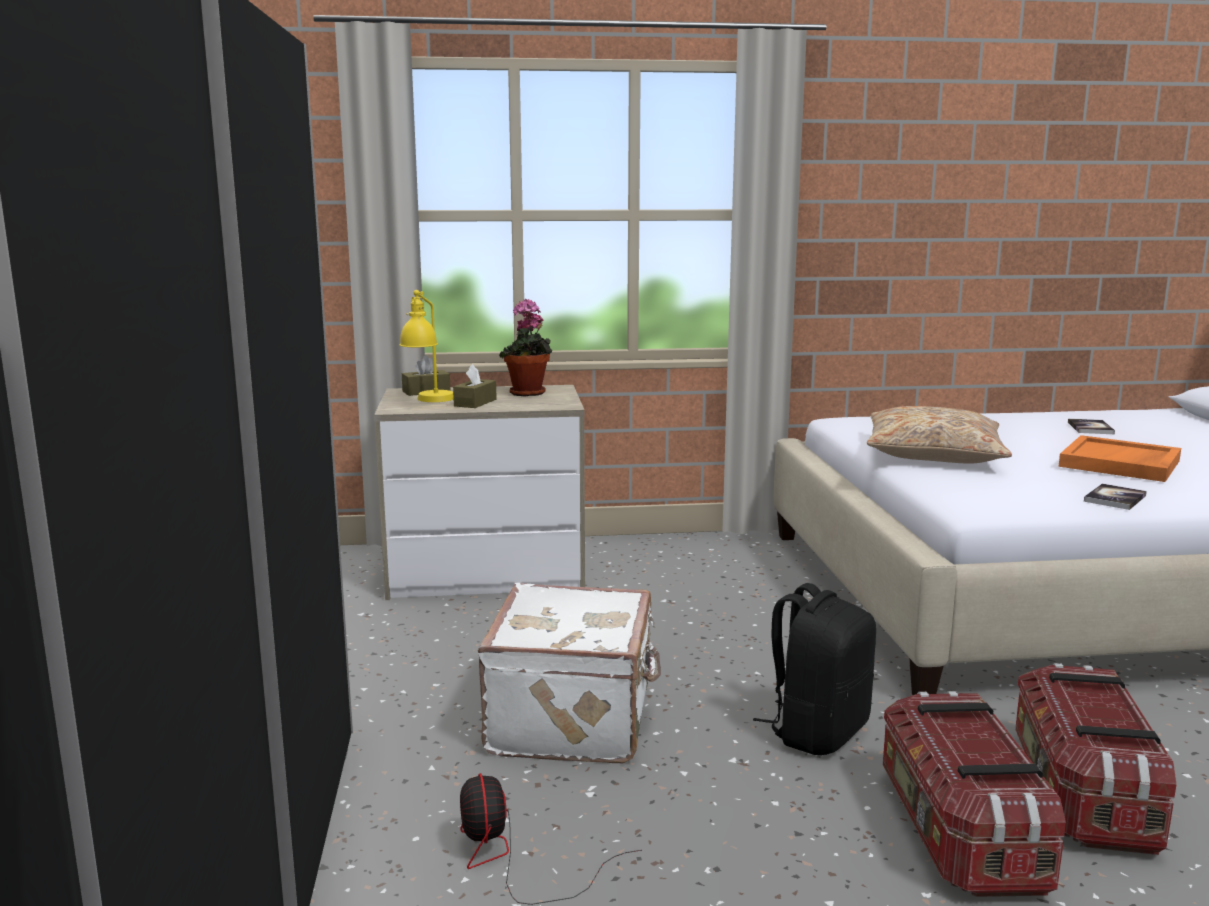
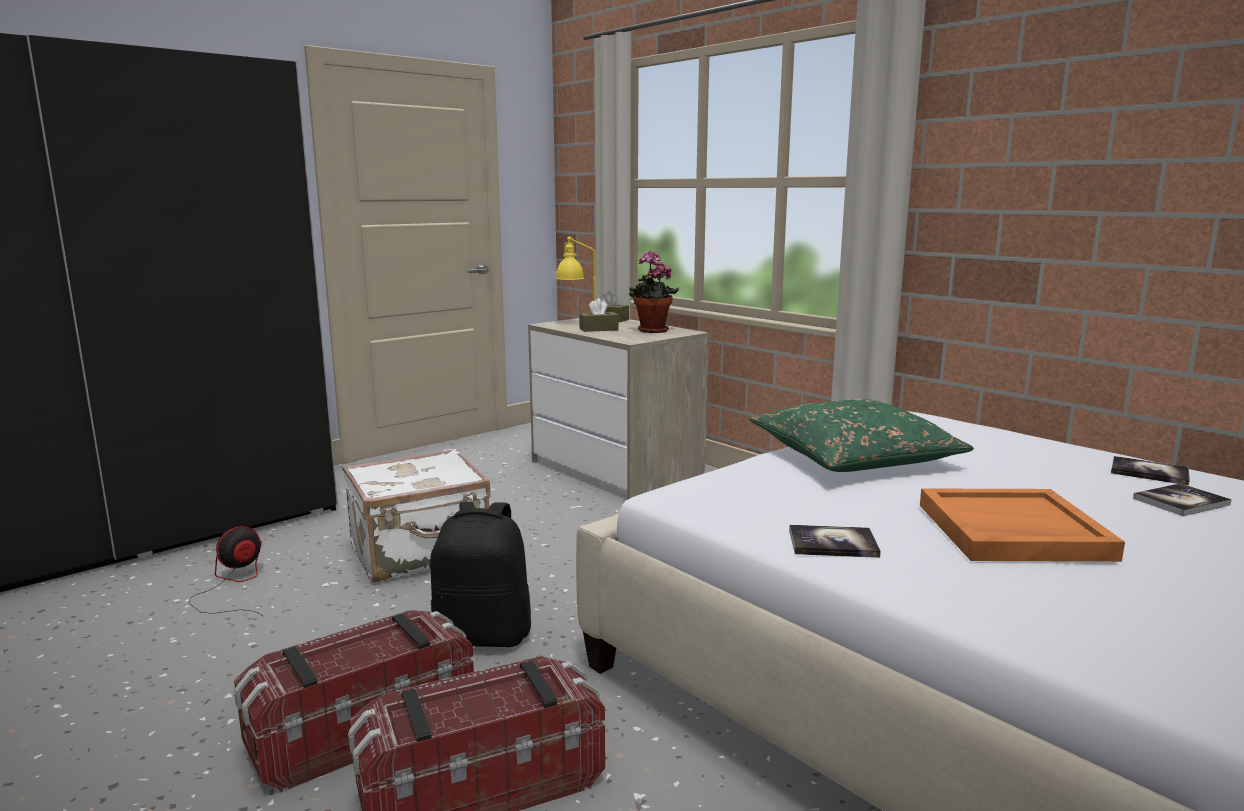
camera: 55 degrees right, 0 degrees up
(934, 454) = (854, 457): beige pillow -> green pillow
(1032, 418) = (1149, 472): none -> book

